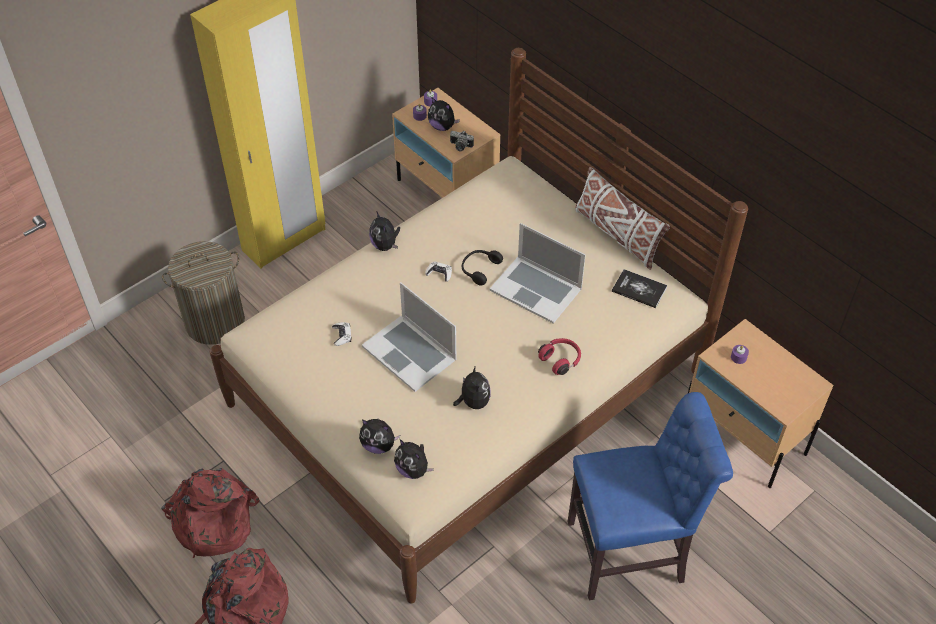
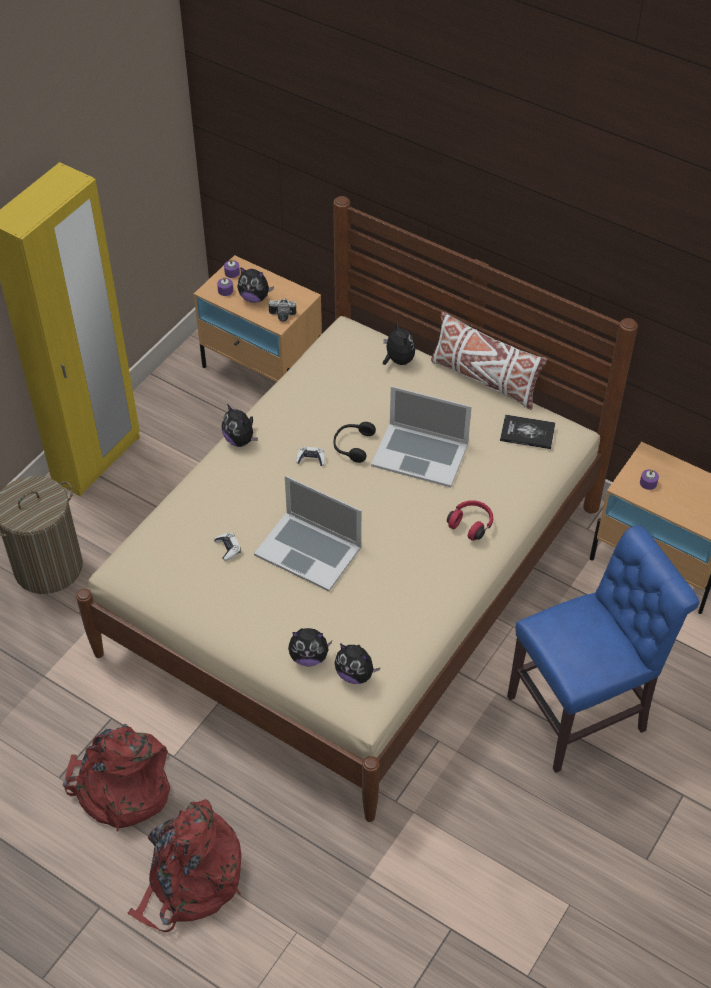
camera: 15 degrees left, 0 degrees up
(473, 402) = (395, 588): plush toy -> plush toy (398, 360)

